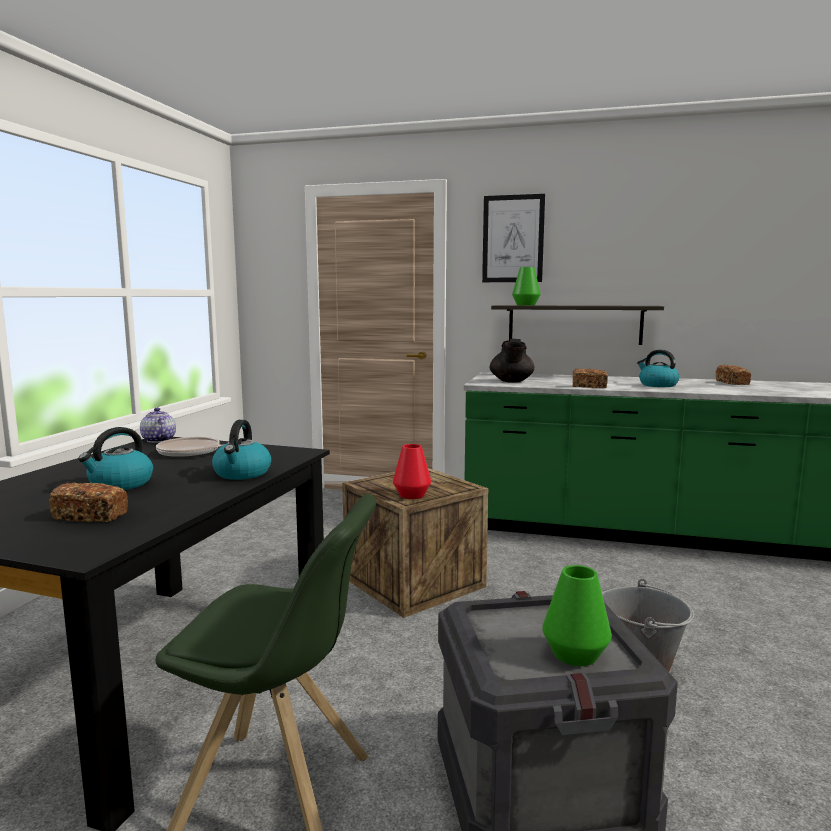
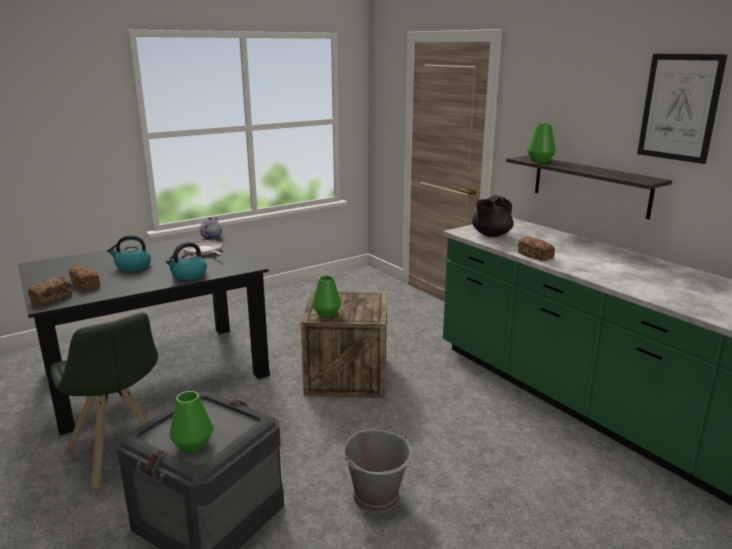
camera: 40 degrees right, 10 degrees up
(412, 495) = (327, 313): red vase -> green vase
(513, 239) = (546, 92): picture -> picture (679, 107)
(657, 385) = (609, 268): kettle -> none
(732, 383) = (709, 284): bread -> bread (51, 298)

